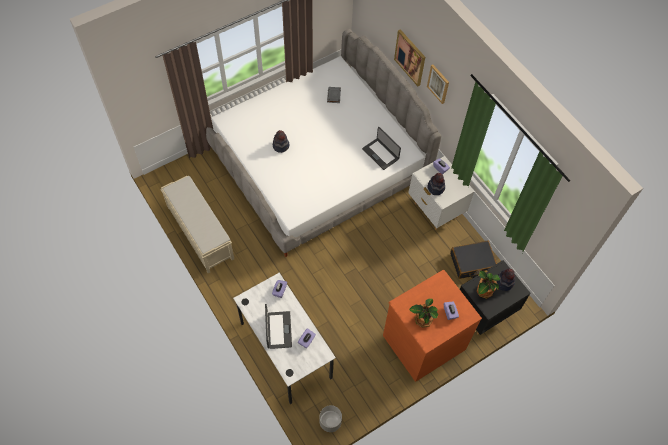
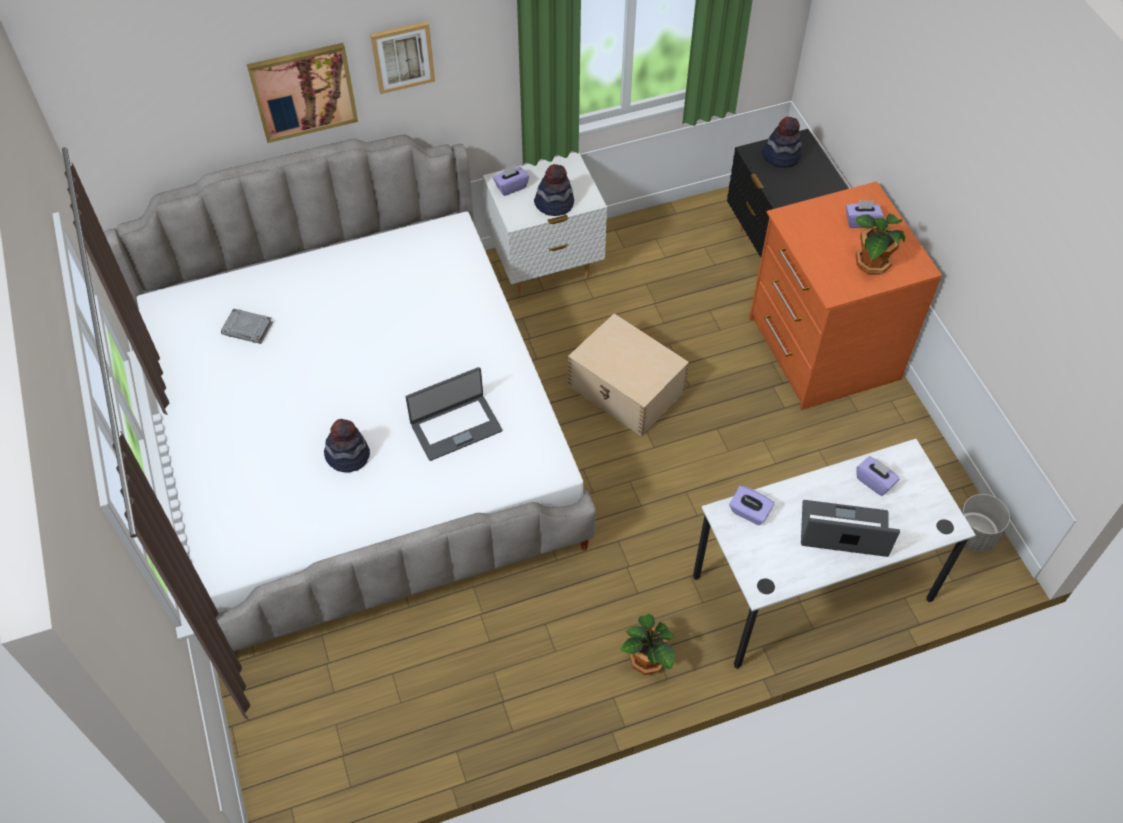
camera: 75 degrees left, 5 degrees down
(200, 232) = (474, 725): beige bench -> none
(373, 258) = (626, 389): none -> beige storage box
(380, 154) = (436, 278): laptop -> laptop (455, 427)
(472, 263) = (672, 240): black suitcase -> none
(483, 291) = (795, 188): potted plant -> potted plant (647, 660)

